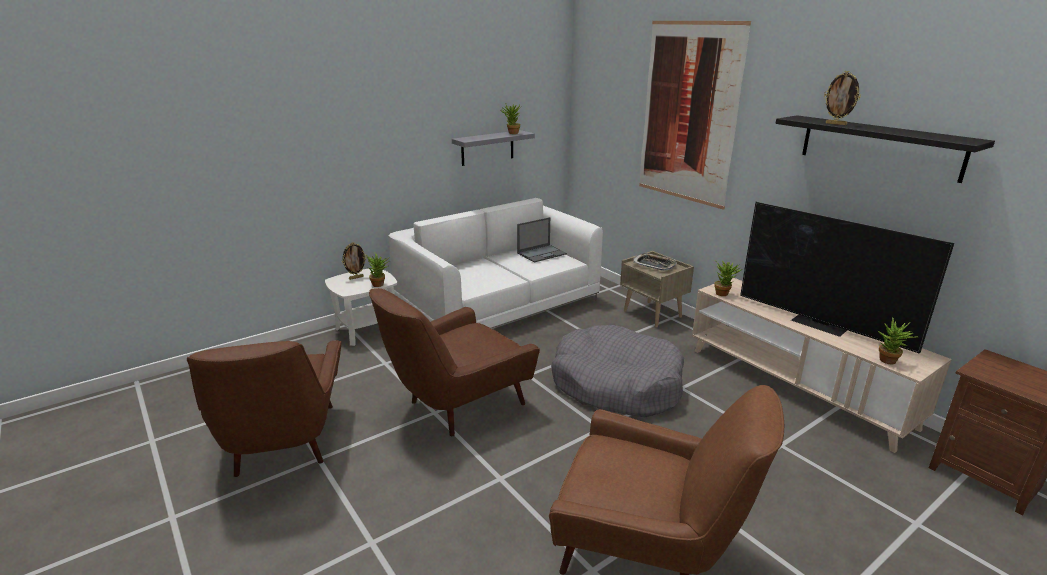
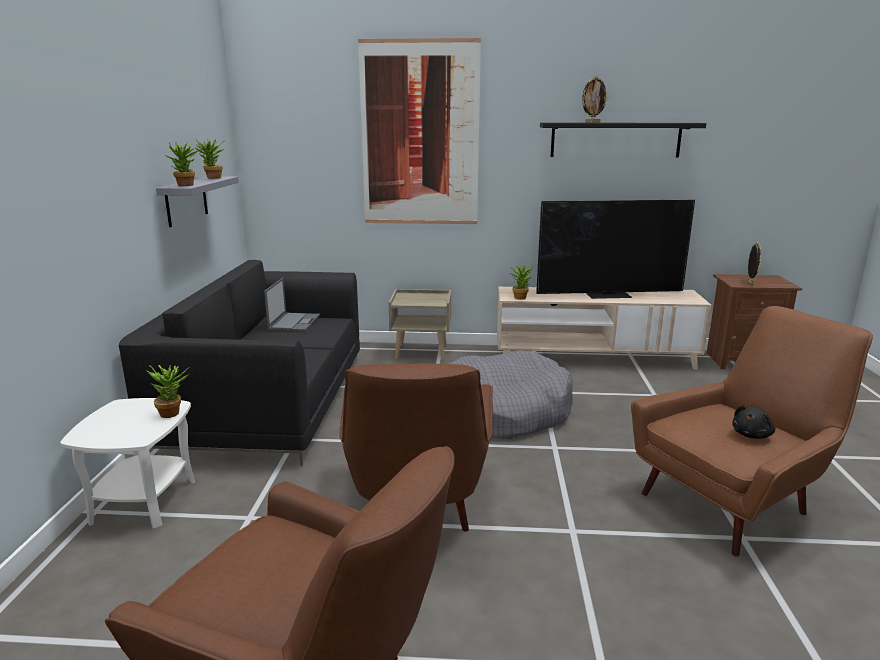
camera: 50 degrees left, 5 degrees down
(356, 277) = (113, 420): picture frame -> picture frame (750, 283)
(498, 305) = (267, 401): white sofa -> black sofa
(632, 488) = (752, 435): none -> black plush toy
(654, 265) = (417, 298): tray -> none
(889, 362) = (680, 301): potted plant -> potted plant (187, 185)

